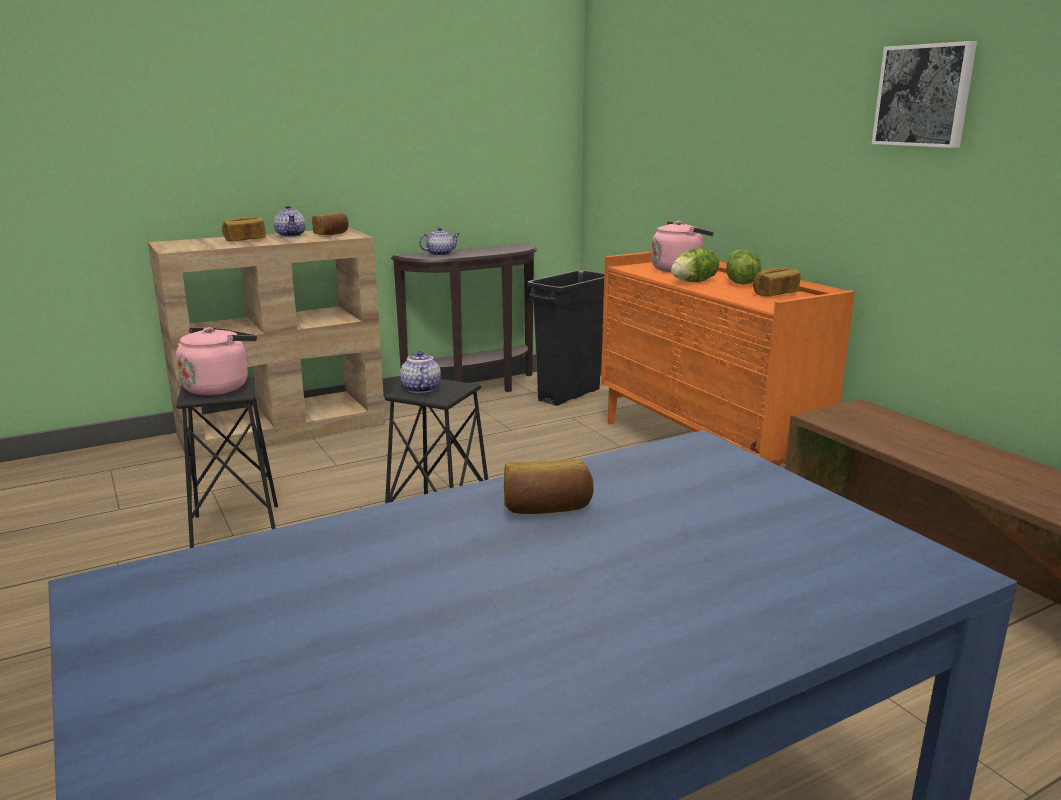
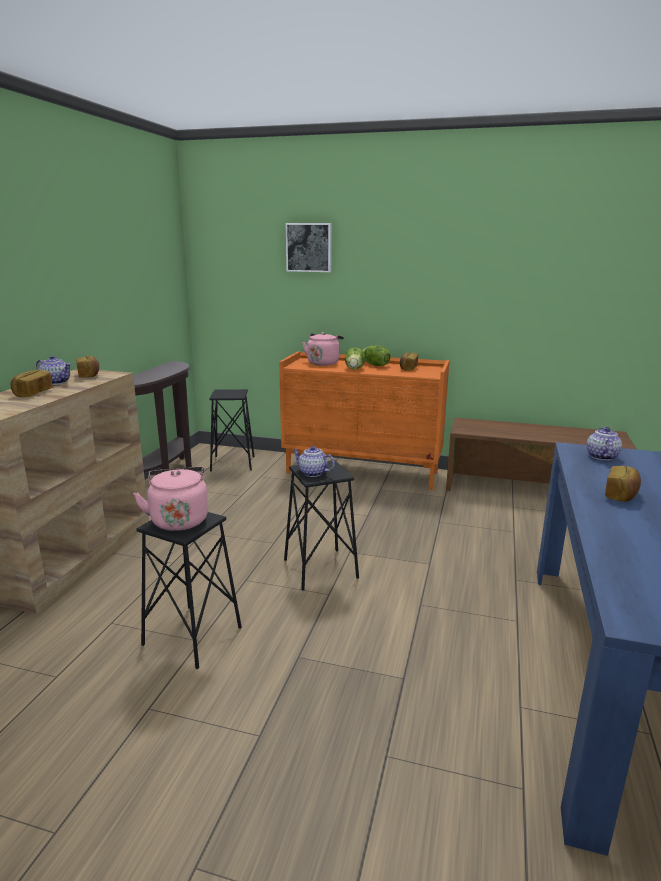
camera: 45 degrees left, 0 degrees up
(440, 254) = (139, 378): teapot -> teapot (601, 456)
(569, 395) = (232, 463): black trash can -> black stool
(924, 96) = (481, 255): picture -> picture (309, 247)

